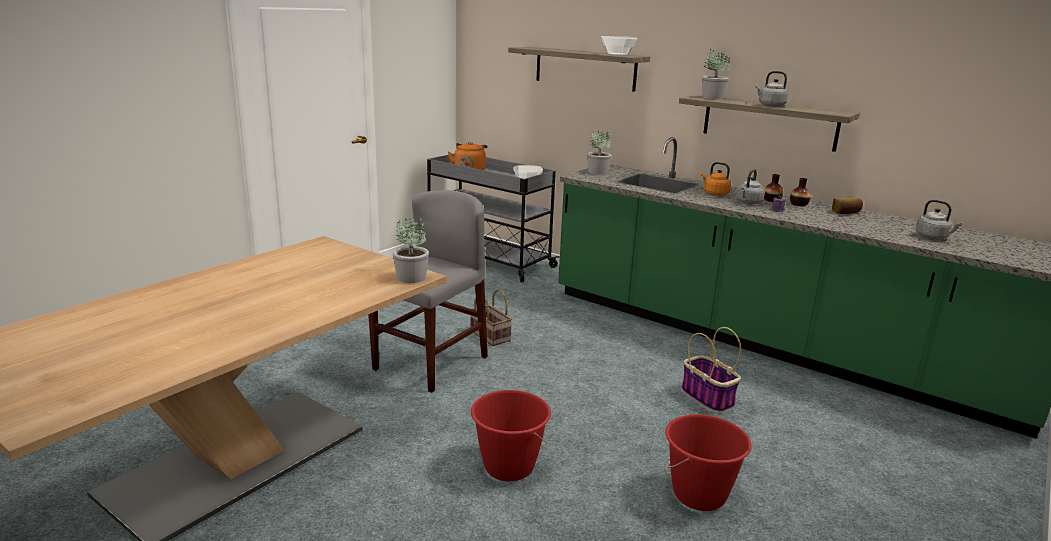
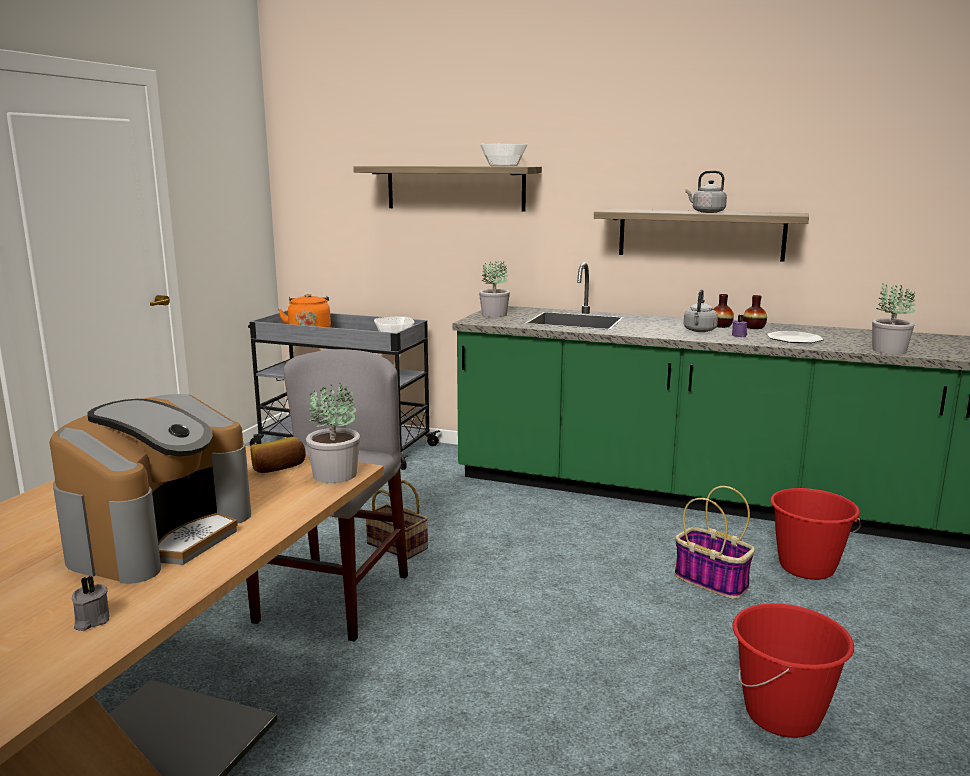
camera: 15 degrees left, 5 degrees down
(225, 340) = (91, 621): none -> grey candle
(286, 300) = (160, 535): none -> coffee machine
(508, 467) = (518, 731): red bucket -> red bucket (806, 567)
(712, 97) = (630, 210): potted plant -> potted plant (888, 350)
(714, 193) = (652, 325): orange kettle -> none
(821, 218) = (794, 339): none -> plate
(846, 212) = (812, 331): bread -> bread (279, 468)
(933, 237) = (926, 346): grey kettle -> none

